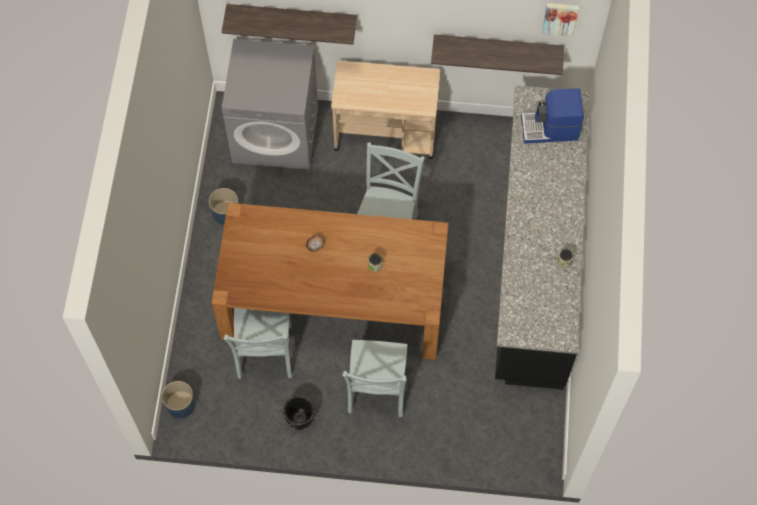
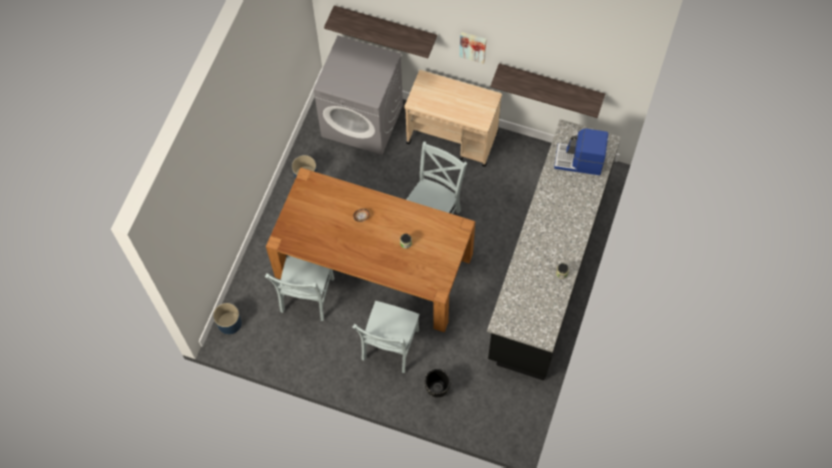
camera: 15 degrees right, 0 degrees up
(300, 418) = (321, 356): black planter -> black planter (437, 388)
(560, 18) = (603, 69): picture -> picture (473, 46)

